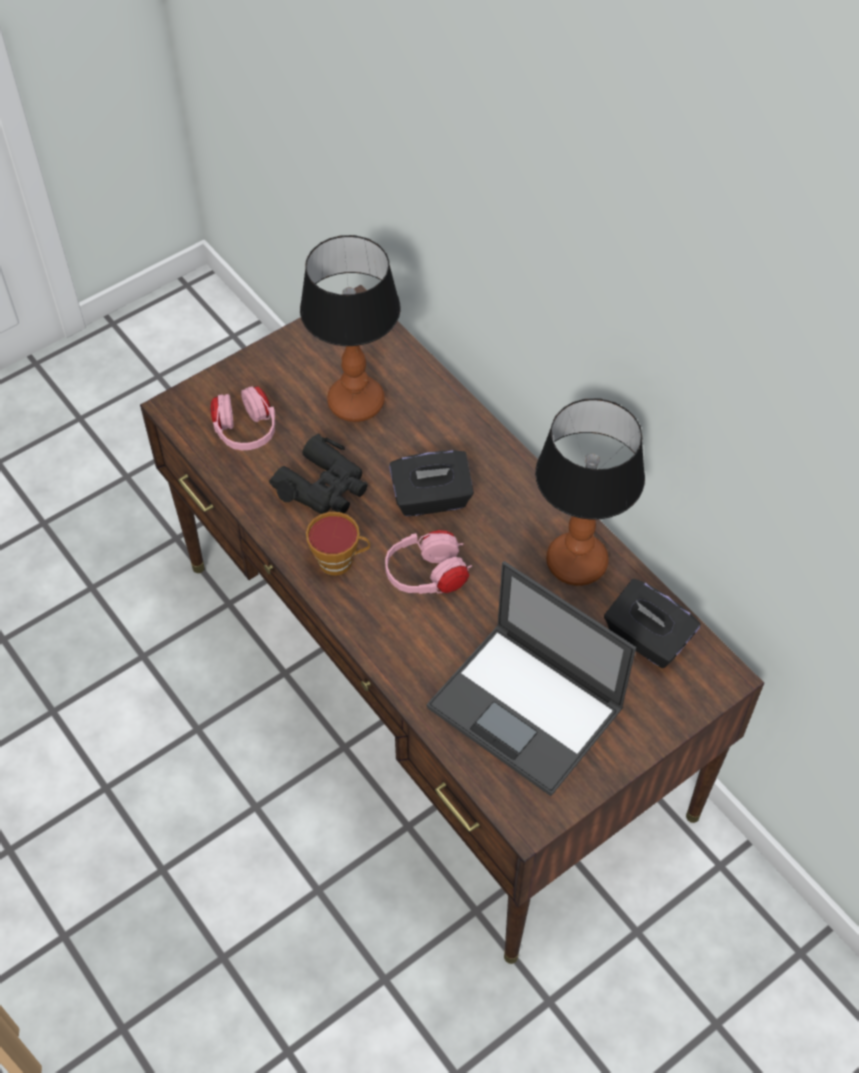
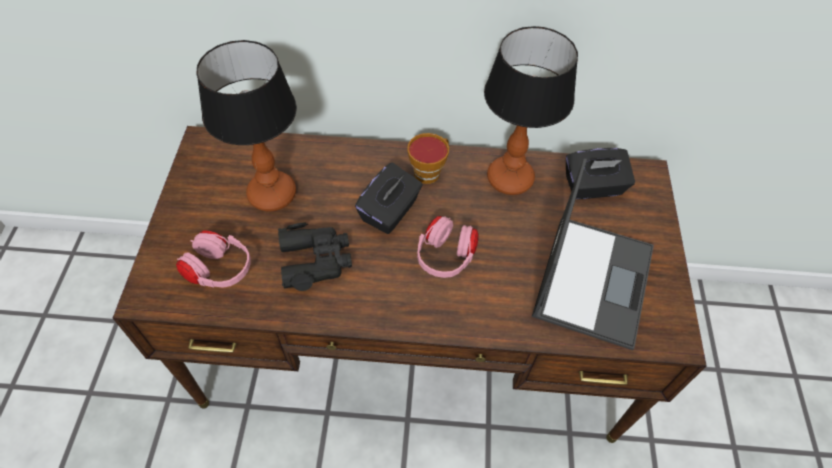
camera: 50 degrees left, 0 degrees up
(340, 561) = (384, 295): cup -> cup (429, 171)
(527, 709) = (593, 279): laptop -> laptop turned 60 degrees counterclockwise

